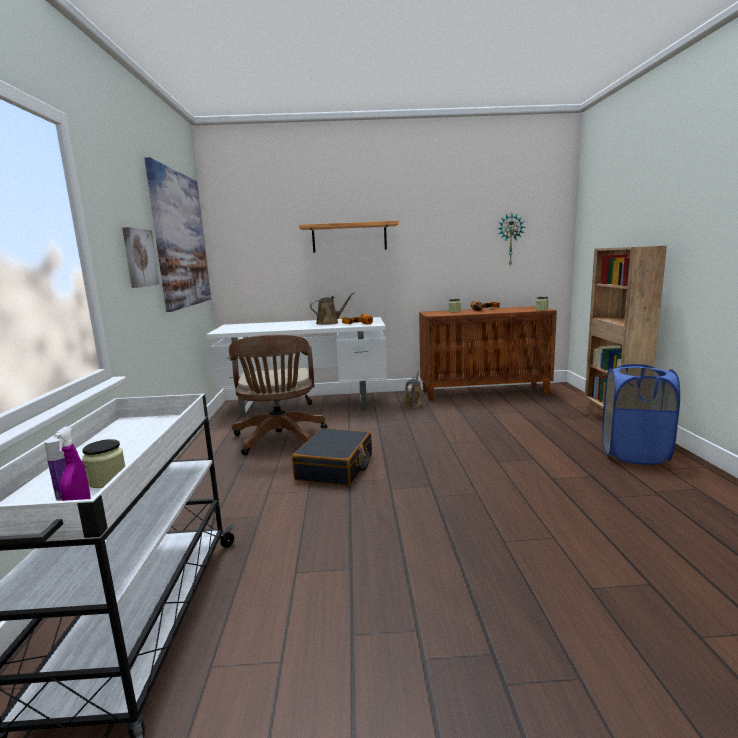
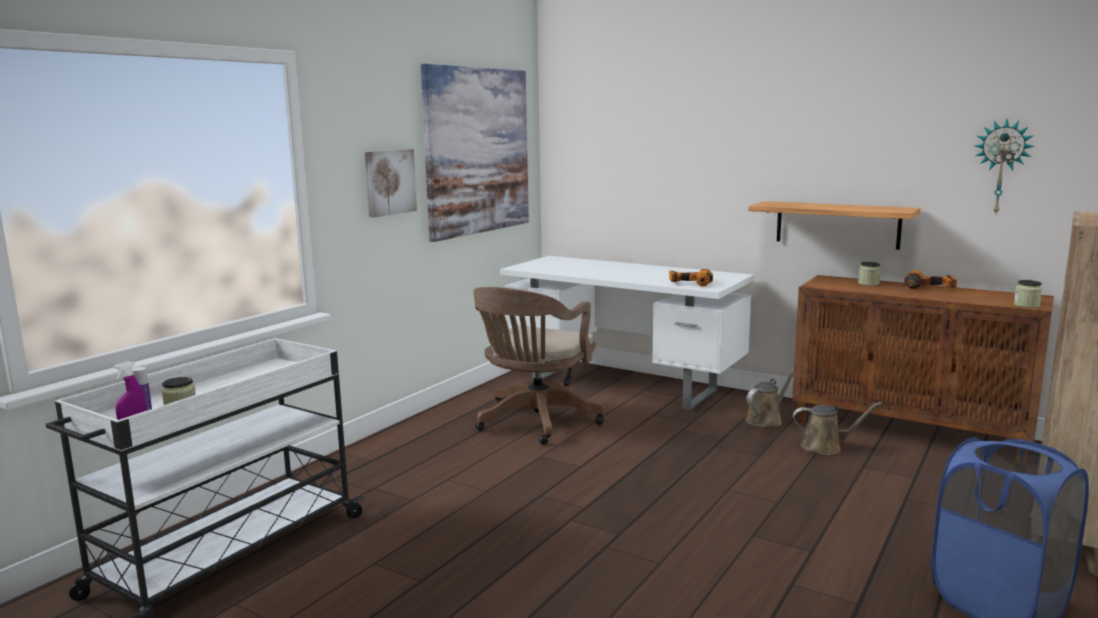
camera: 35 degrees right, 0 degrees up
(329, 323) = (664, 274): brown watering can -> brown watering can (825, 447)
(335, 467) = (548, 474): black suitcase -> none
(349, 238) = (719, 149): shelf -> shelf (837, 224)

